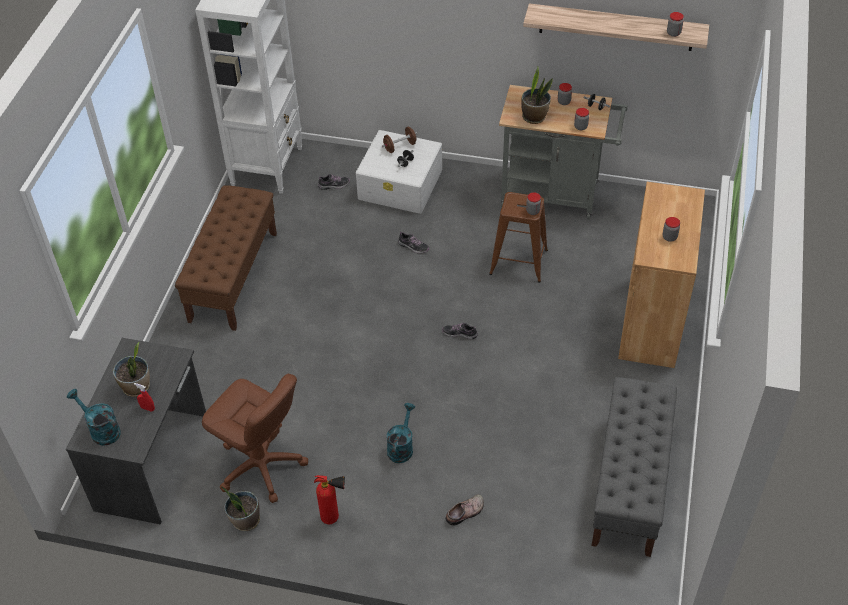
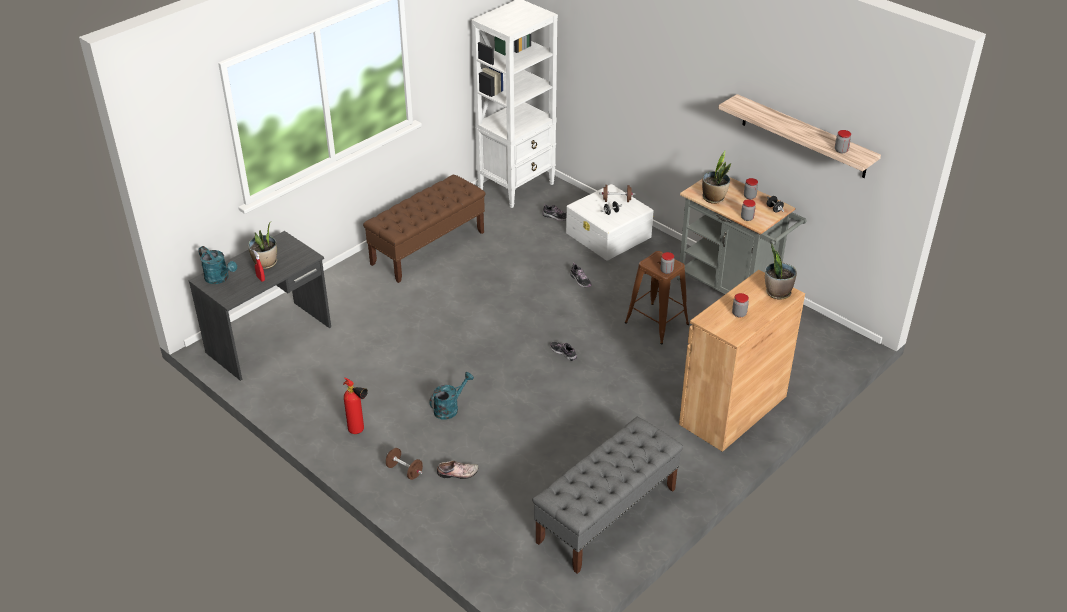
camera: 30 degrees right, 10 degrees down
(101, 430) = (220, 279): turquoise watering can -> turquoise watering can turned 150 degrees clockwise
(245, 520) = (297, 404): potted plant -> potted plant (777, 292)
(261, 466) = (339, 375): brown office chair -> none
(413, 537) = (404, 471): none -> brown dumbbell

